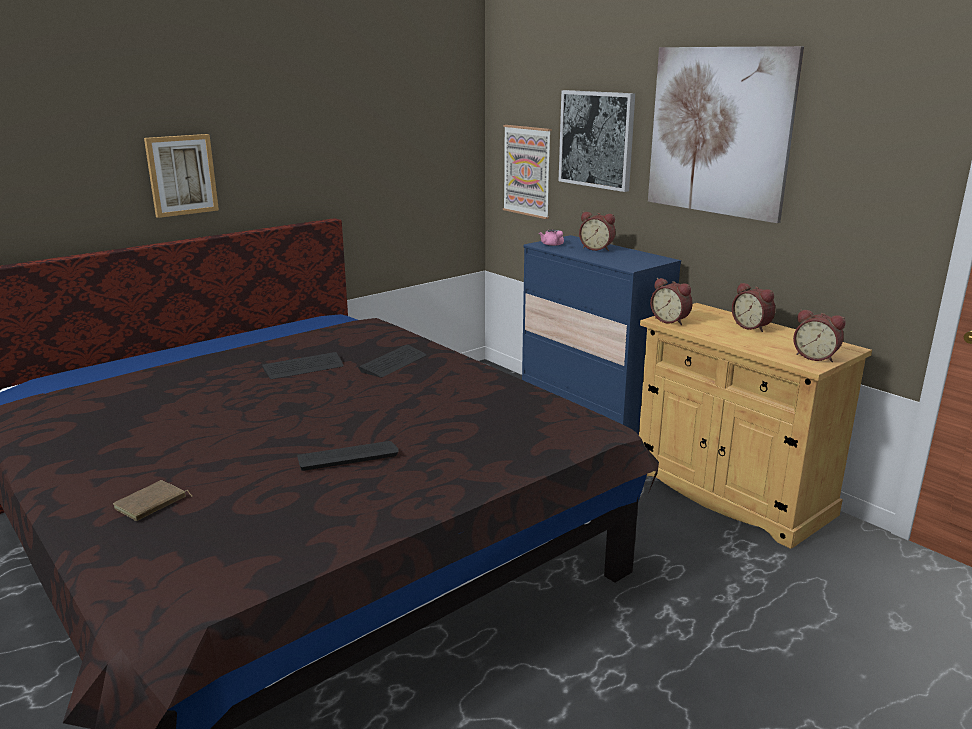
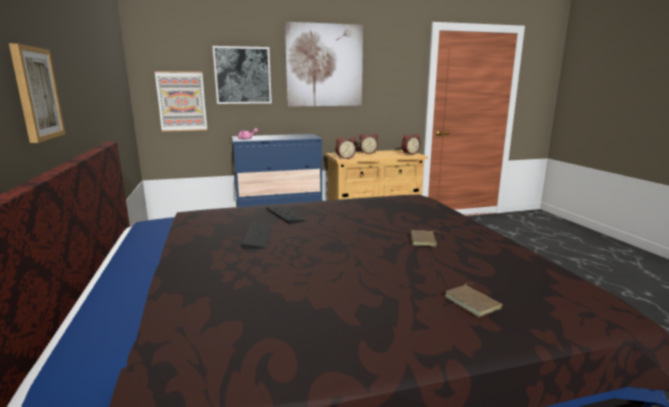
camera: 65 degrees left, 5 degrees down
(347, 456) = (424, 240): keyboard -> brown book
(597, 248) = (269, 136): alarm clock -> none

